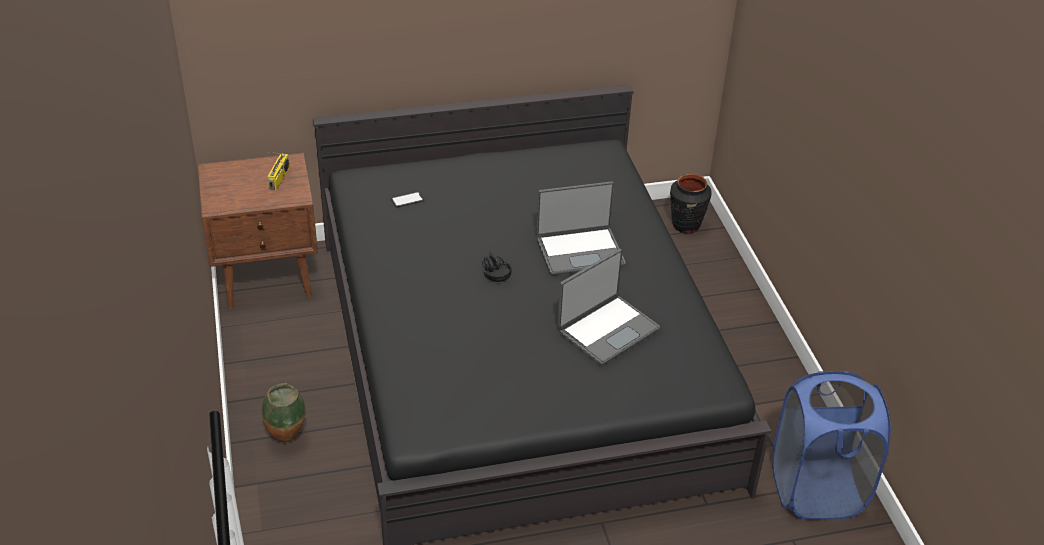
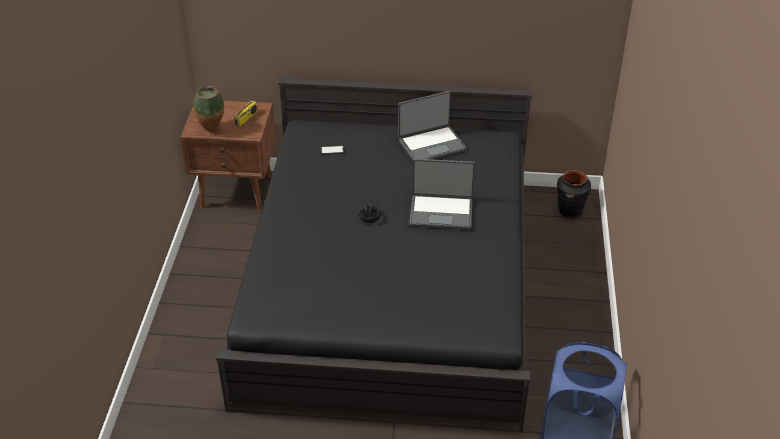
camera: 20 degrees right, 0 degrees up
(287, 438) = (198, 308): vase -> vase (212, 129)
(607, 330) = (431, 275): laptop -> laptop (431, 144)

